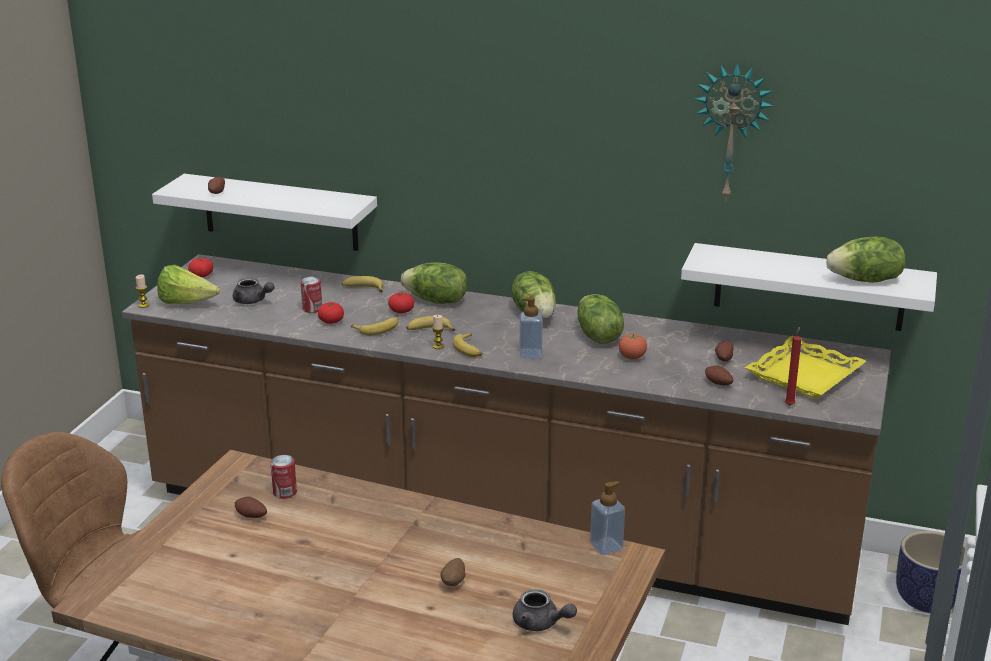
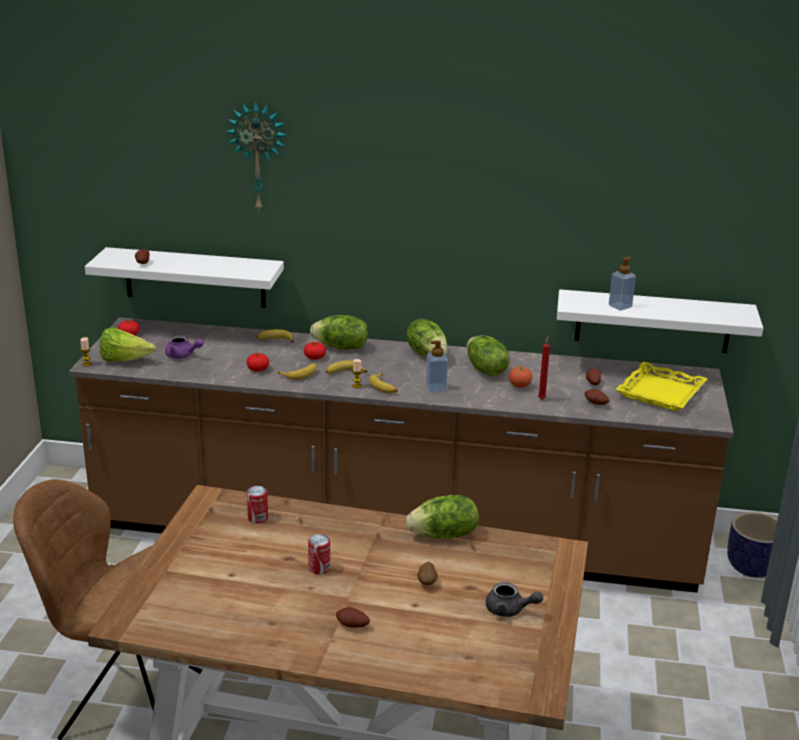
camera: 10 degrees left, 0 degrees up
(250, 517) = (235, 541): potato -> potato (352, 626)
(252, 301) = (183, 355): grey teapot -> purple teapot
(312, 309) = (237, 359): can -> can (319, 568)
(606, 546) = (540, 543): soap dispenser -> soap dispenser (620, 306)
(732, 131) = (592, 196): wall clock -> wall clock (258, 156)
(790, 404) = (658, 417): red candle -> red candle (542, 399)
(865, 280) = (705, 314): lettuce -> lettuce (444, 535)

